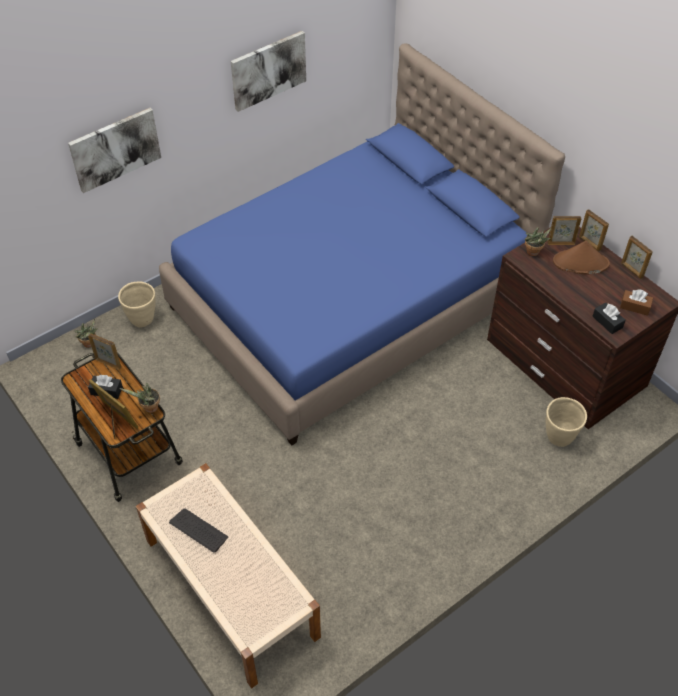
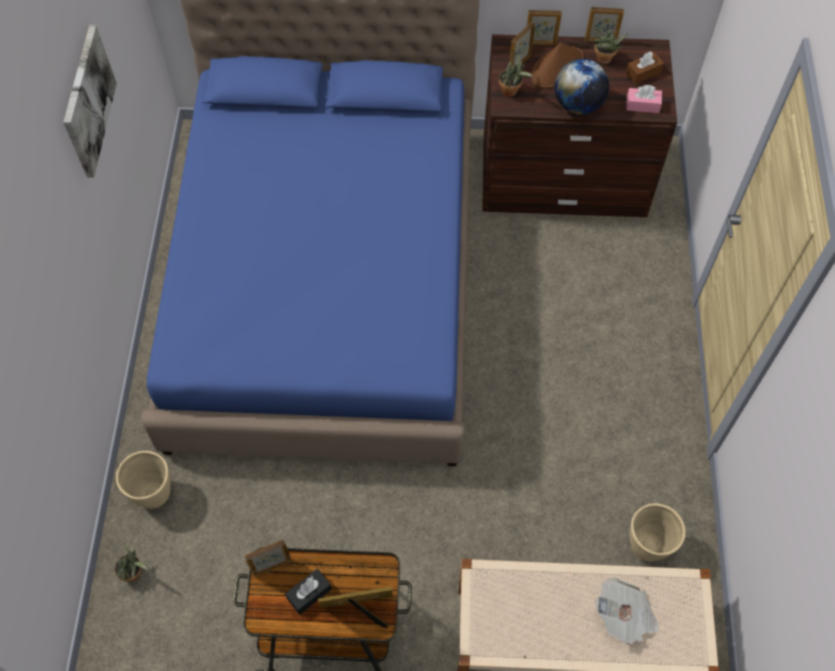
camera: 50 degrees left, 10 degrees up
(115, 149) = (37, 336): picture -> none
(149, 409) = (375, 565): potted plant -> potted plant (604, 61)
(199, 530) = (541, 621): keyboard -> none
(241, 575) = (625, 616): none -> newspaper
(559, 438) = (637, 245): beige planter -> beige planter (647, 547)
(565, 290) = (578, 105): none -> globe
(607, 322) = (642, 105): black tissue box -> pink tissue box

